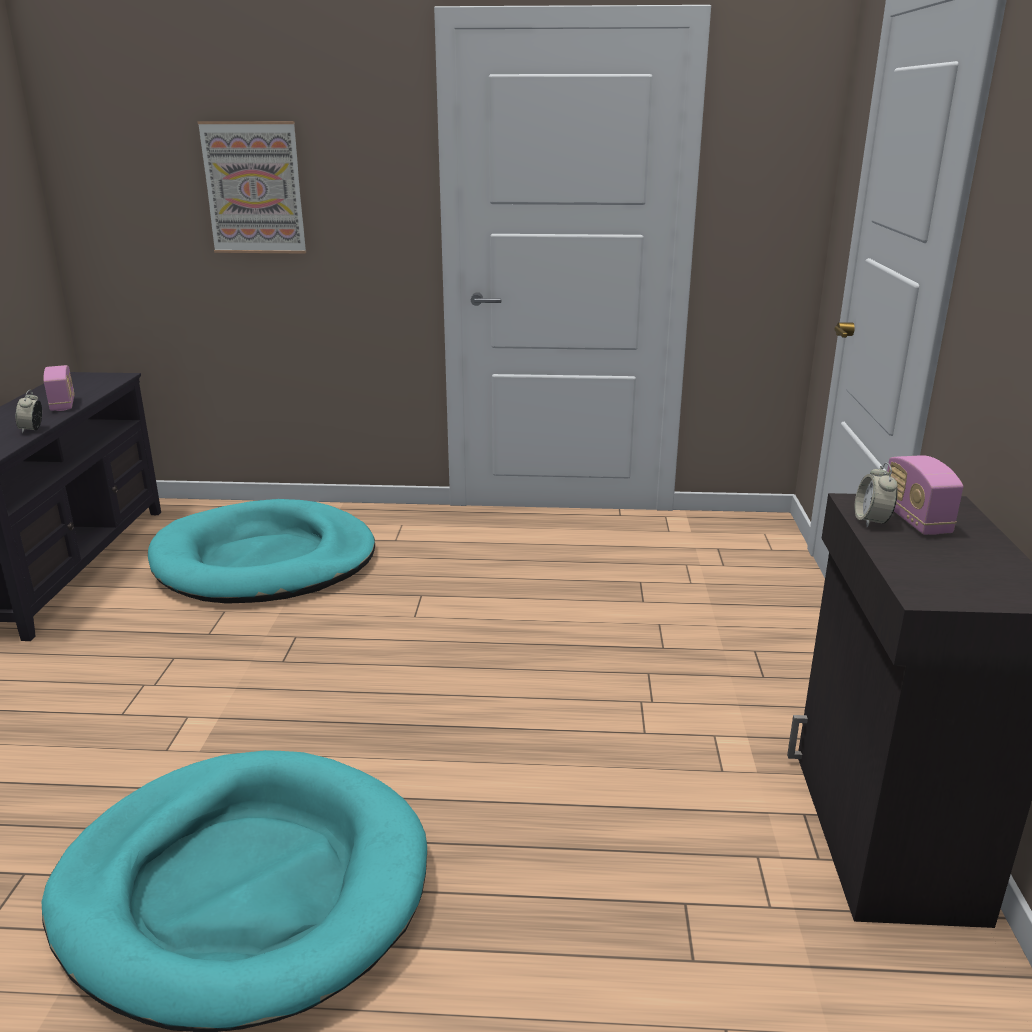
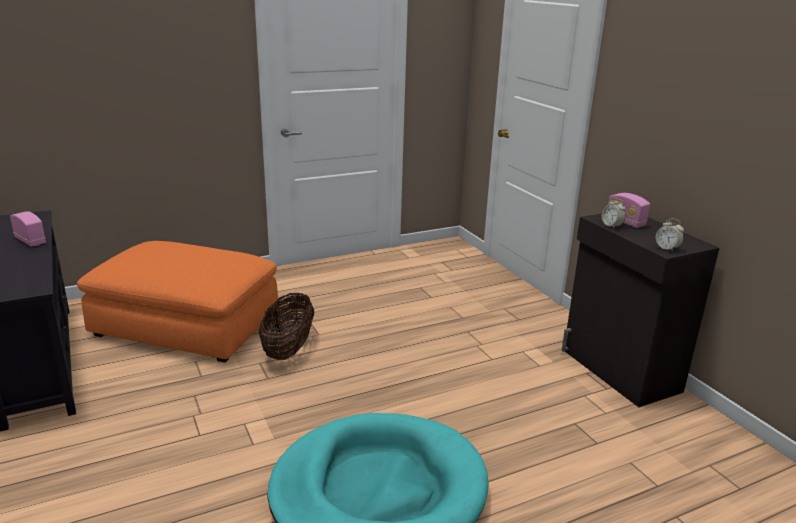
camera: 30 degrees left, 0 degrees up
(32, 429) = (39, 261): alarm clock -> alarm clock (667, 248)
(254, 188) = (129, 69): picture -> none
(265, 561) = (187, 325): turquoise dog bed -> orange ottoman
(352, 627) = (288, 349): none -> basket

